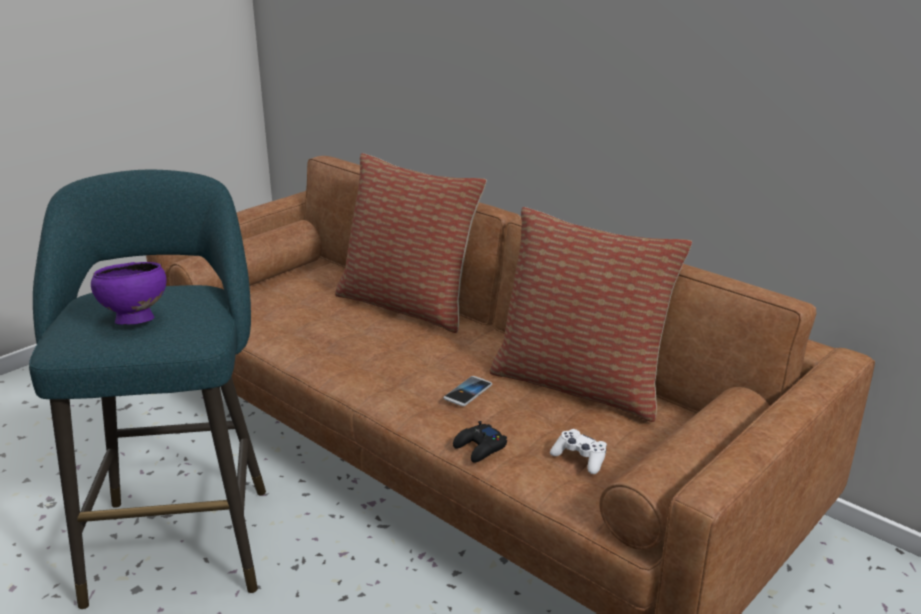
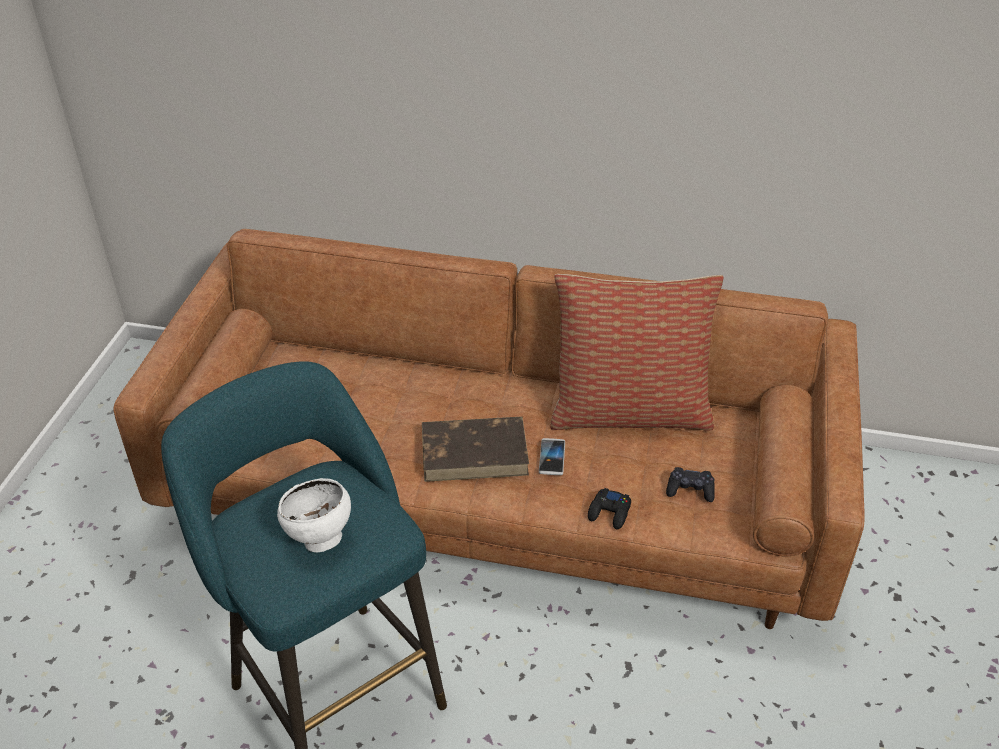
camera: 30 degrees left, 15 degrees up
(134, 321) = (319, 539): purple bowl -> white bowl
(404, 368) = (475, 452): none -> brown book
(408, 304) = (408, 372): pillow -> none
(580, 458) = (690, 490): white game controller -> black game controller

